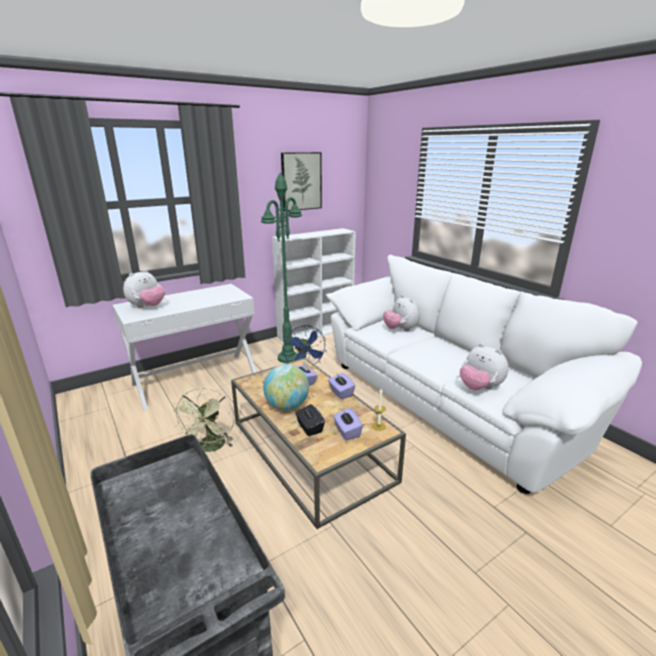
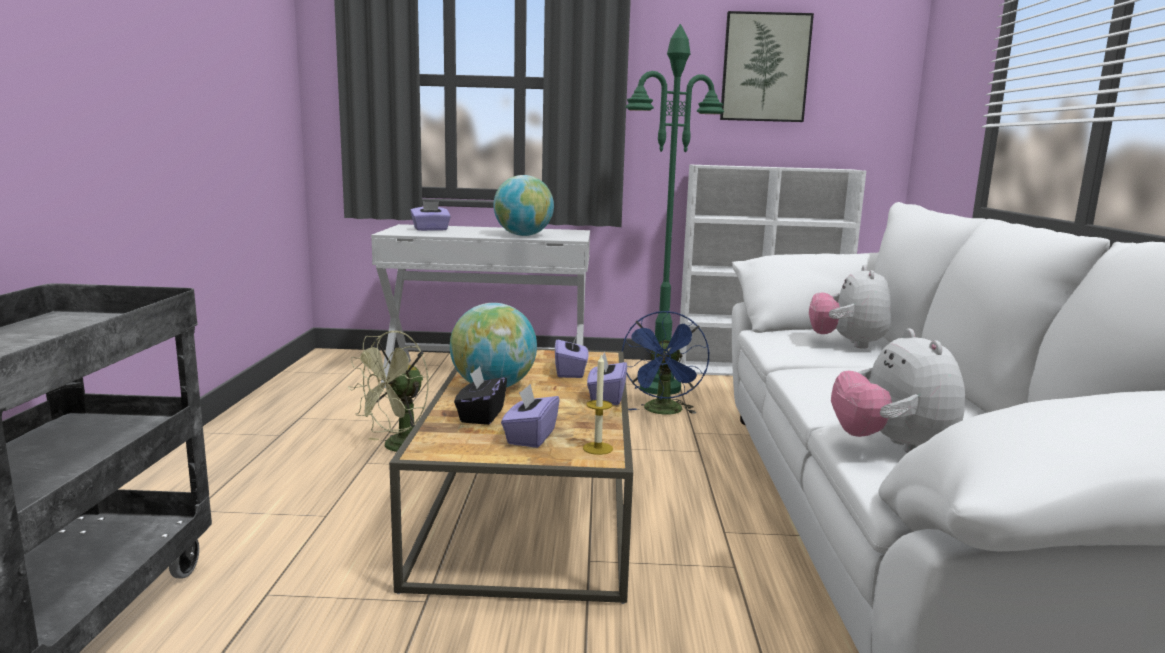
camera: 35 degrees right, 10 degrees down
(147, 307) = (431, 229): plush toy -> purple tissue box
(211, 300) = (523, 235): none -> globe

